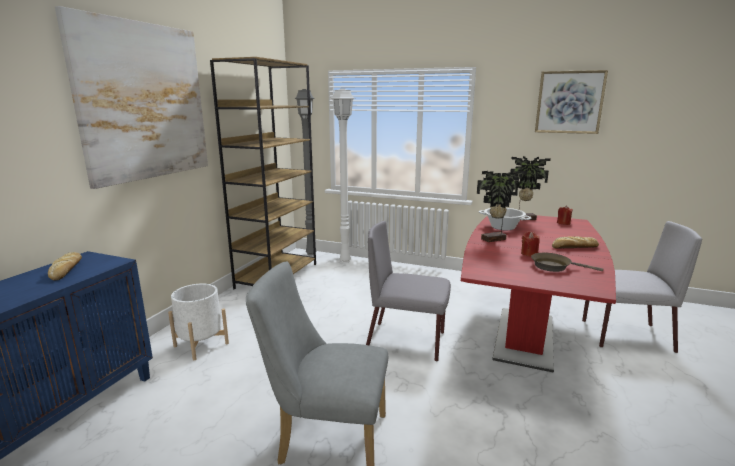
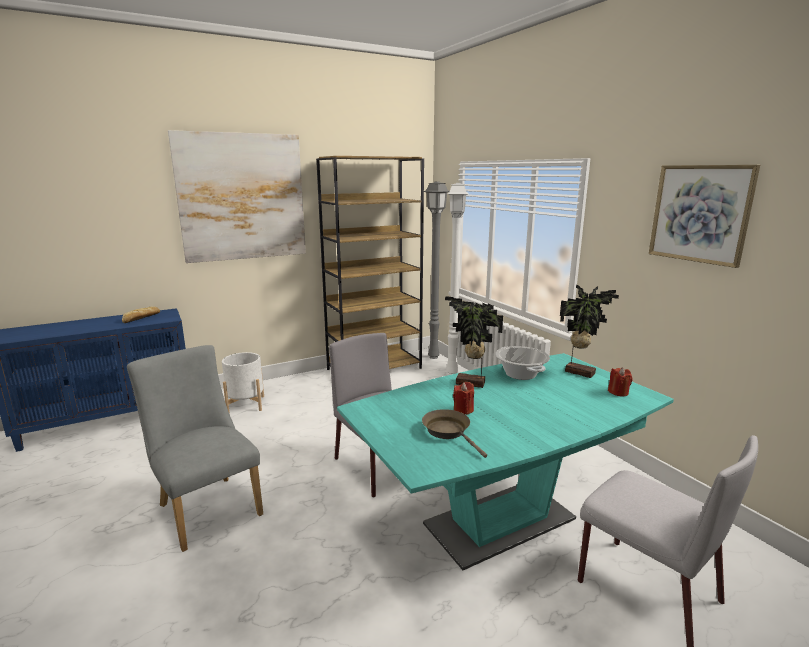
camera: 40 degrees right, 0 degrees up
(524, 337) = (500, 522): red dining table -> turquoise dining table
(574, 247) = (538, 422): bread -> none

